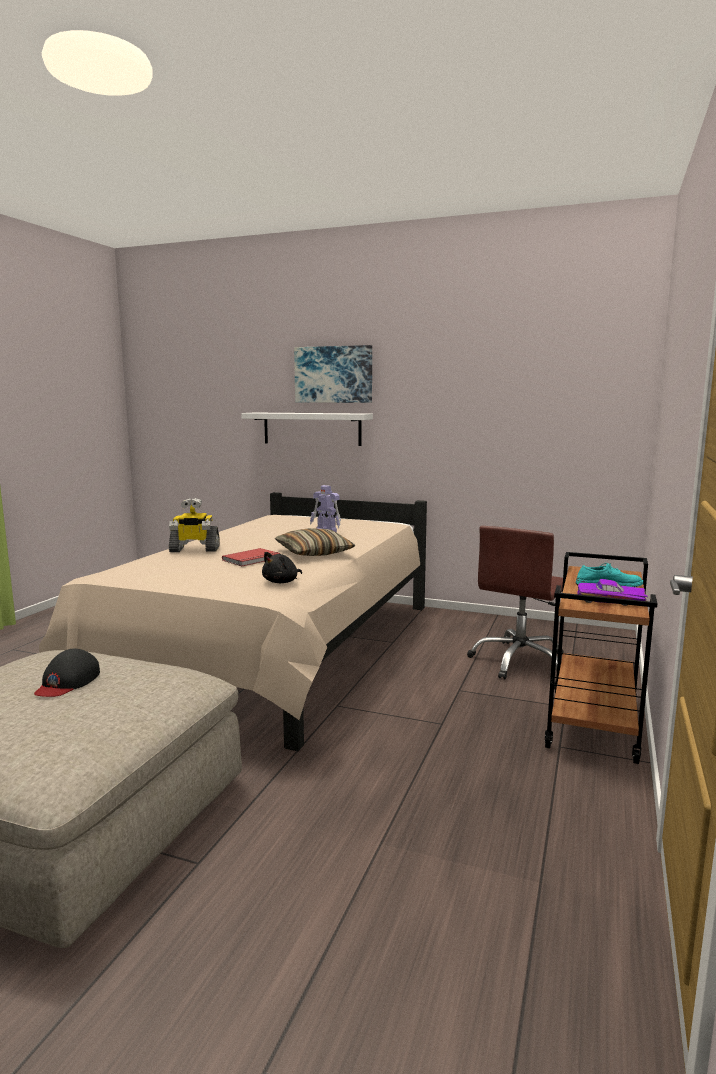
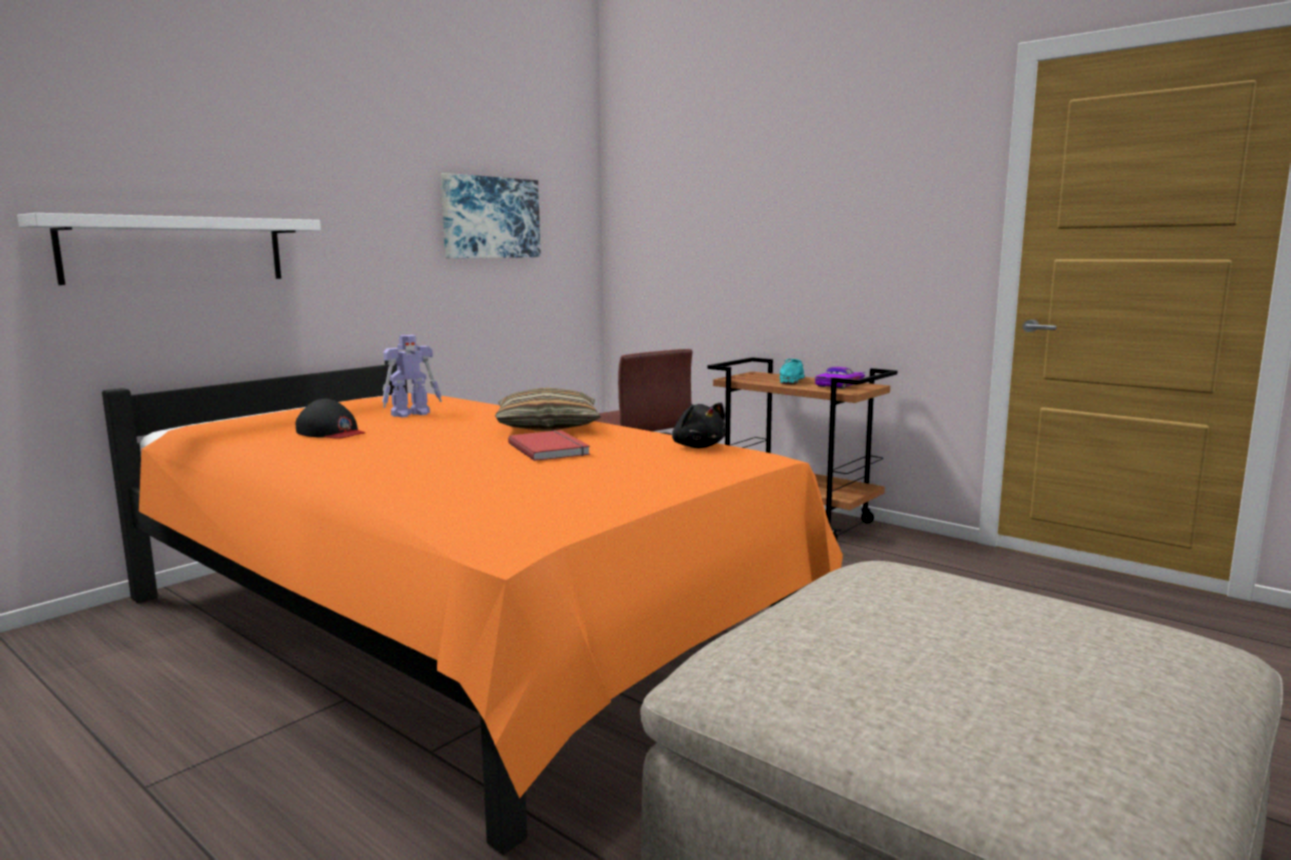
camera: 70 degrees left, 0 degrees up
(67, 682) = (929, 623): black cap -> black cap (331, 432)
(194, 549) = (414, 472): toy robot -> none
(277, 653) = (454, 632): beige bed -> orange bed
(333, 374) = (213, 145): picture -> picture (490, 217)

